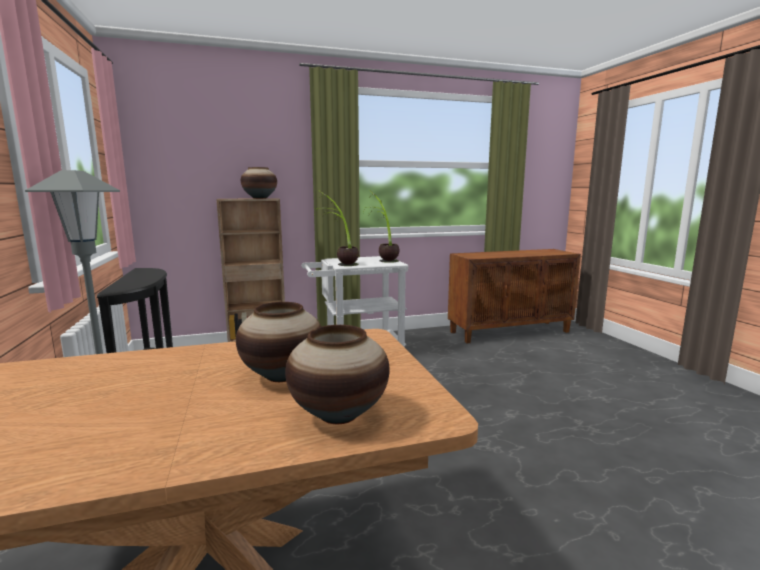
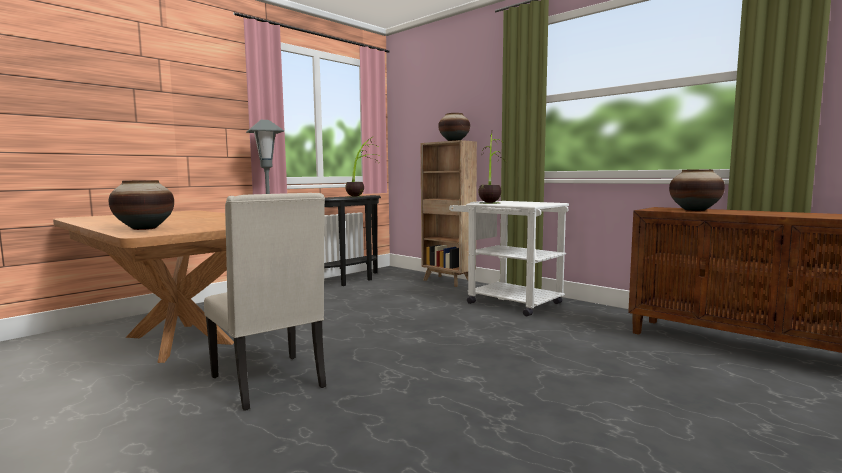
camera: 60 degrees right, 5 degrees down
(282, 376) = (197, 222): vase -> vase (694, 210)
(383, 259) = (542, 203): potted plant -> potted plant (362, 196)
(460, 516) = (271, 382): none -> beige chair

